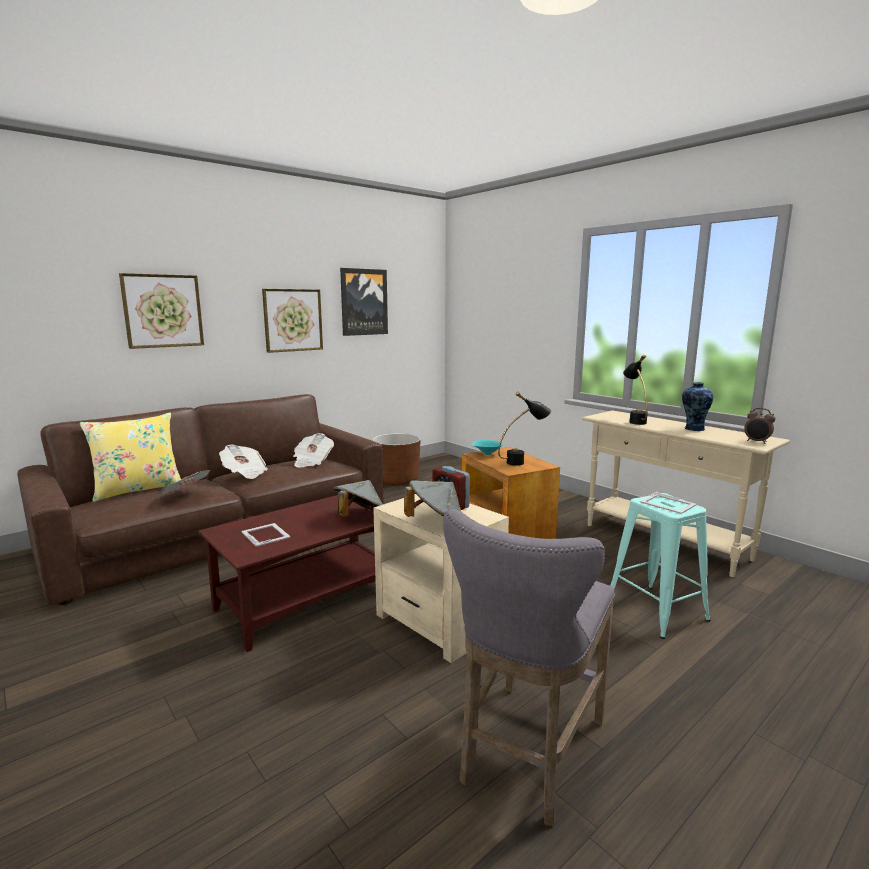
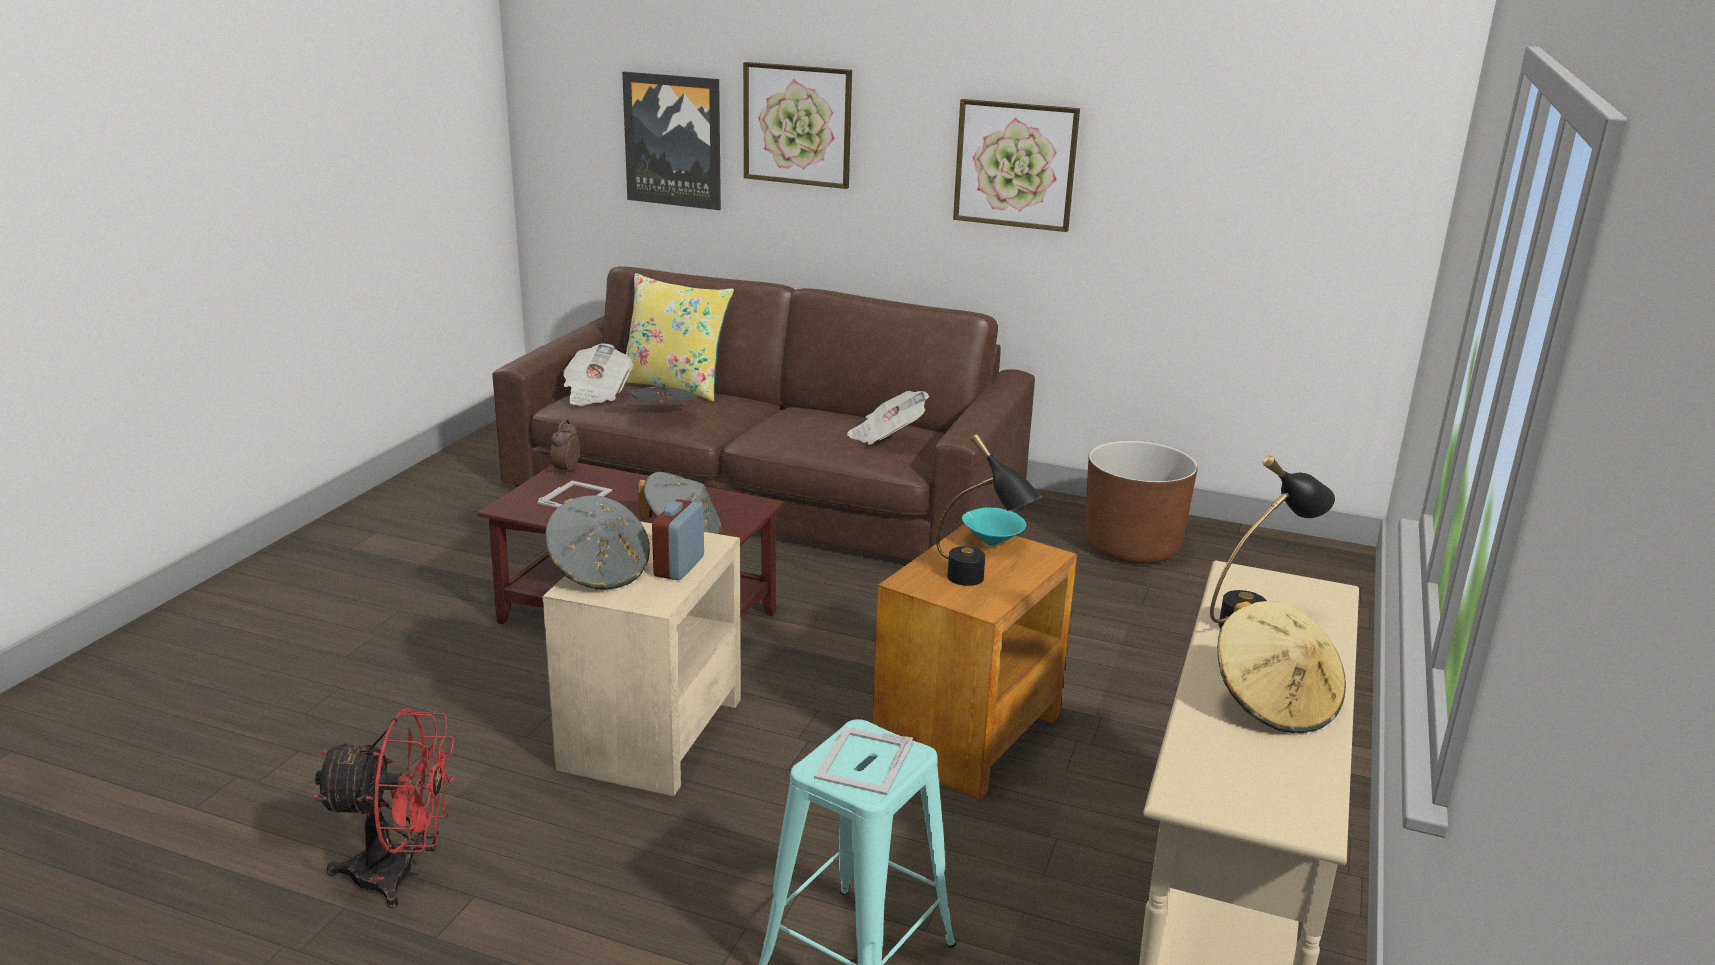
camera: 60 degrees right, 10 degrees up
(244, 473) = (784, 415): newspaper -> newspaper (596, 394)
(364, 302) = (1190, 144): picture -> picture (673, 140)
(527, 754) = (400, 874): grey stool -> red fan
(693, 429) = (1274, 703): vase -> beige hat
(757, 442) = (1231, 797): alarm clock -> alarm clock (565, 470)

